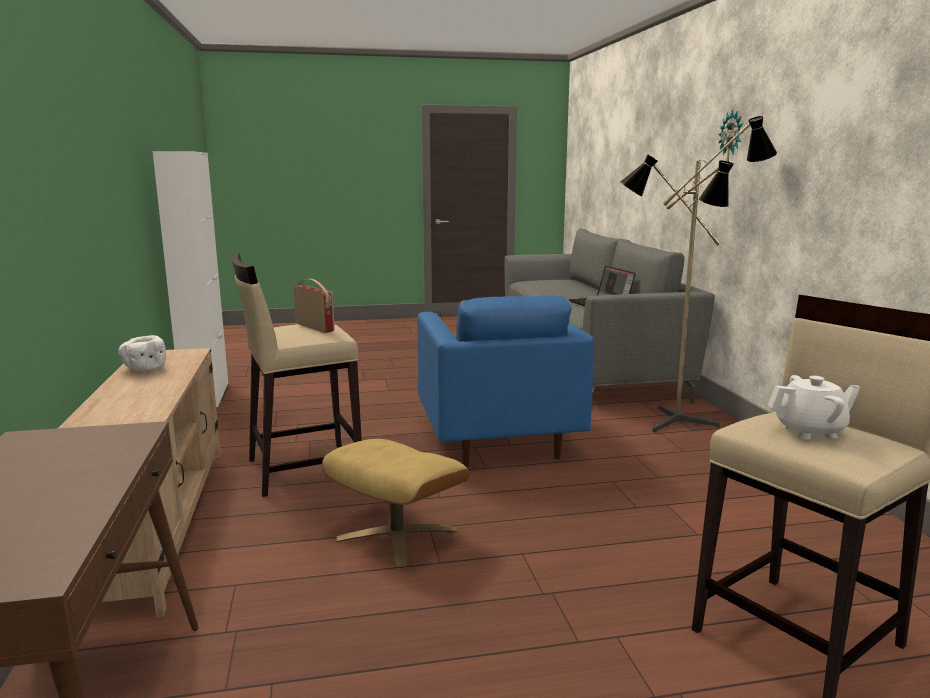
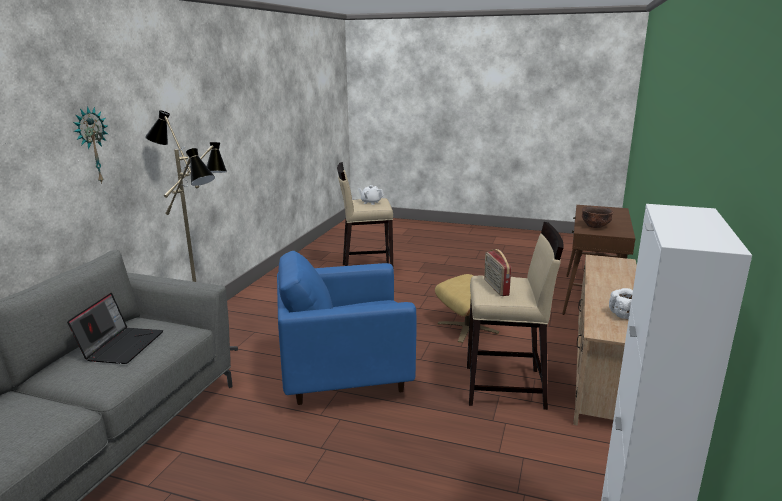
camera: 150 degrees left, 5 degrees up
(86, 454) = (595, 226): none -> brown bowl
(496, 438) = (346, 376): blue armchair -> blue armchair turned 120 degrees counterclockwise

